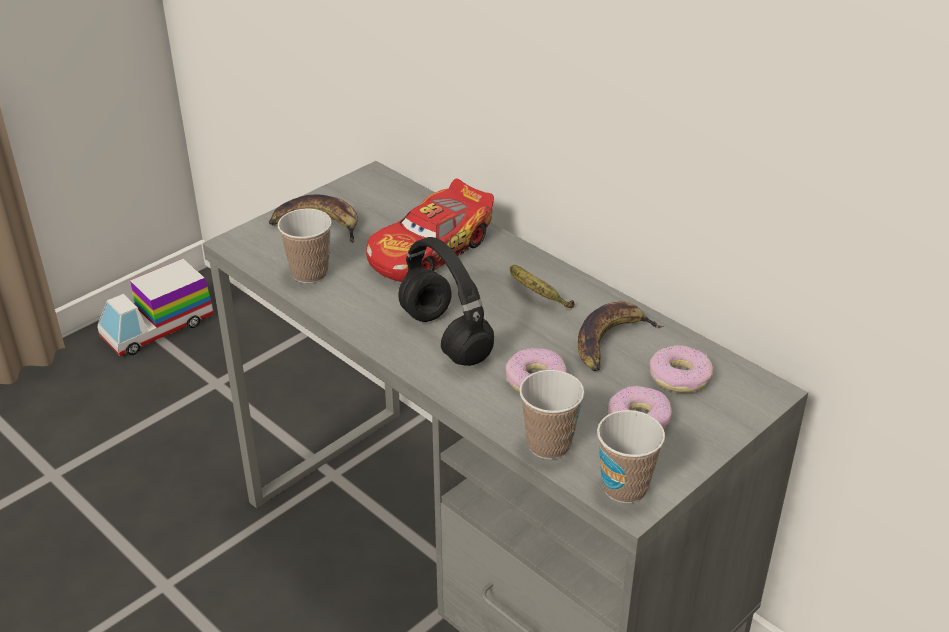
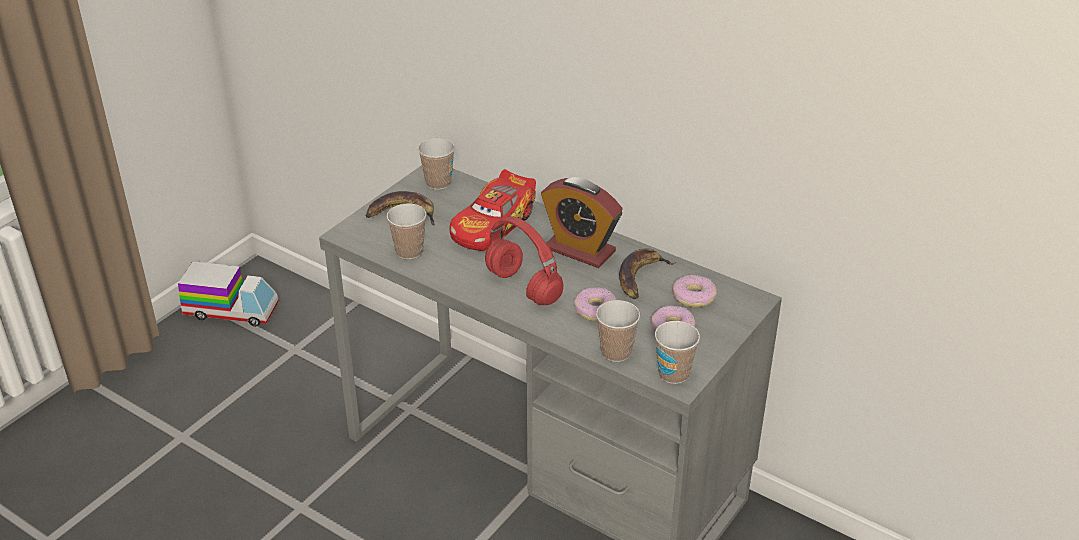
camera: 10 degrees left, 0 degrees up
(158, 328) = (231, 311): toy truck -> toy truck turned 120 degrees counterclockwise
(376, 190) = (438, 183): none -> cup
(447, 338) = (525, 287): black headphones -> red headphones
(536, 295) = (580, 250): banana -> alarm clock

